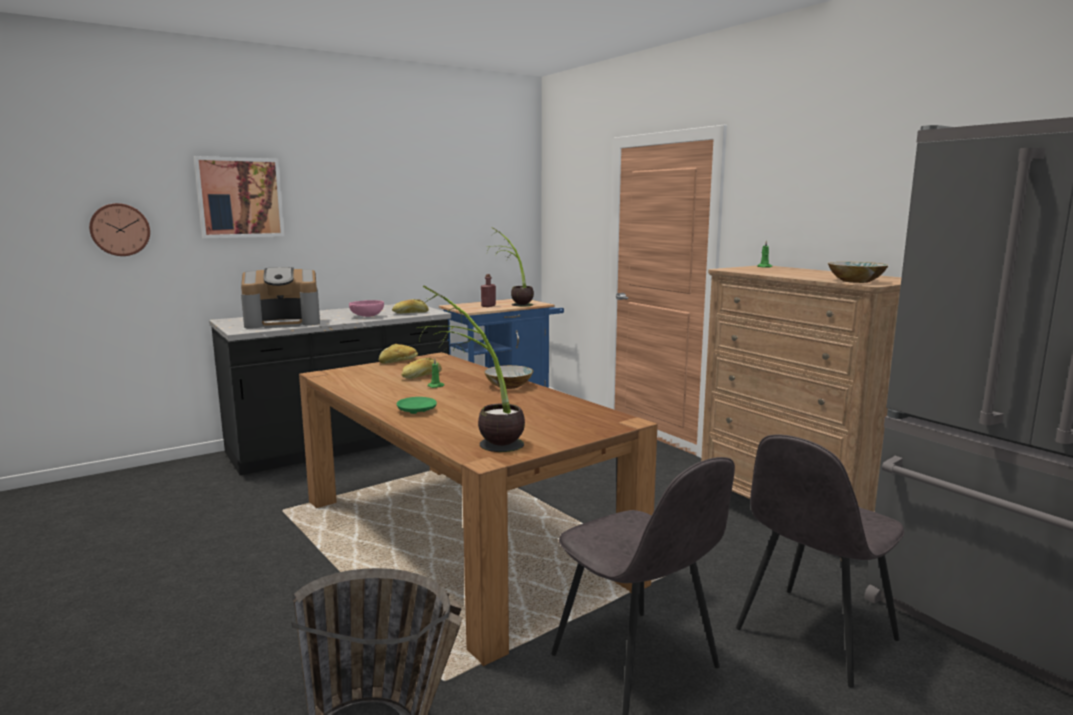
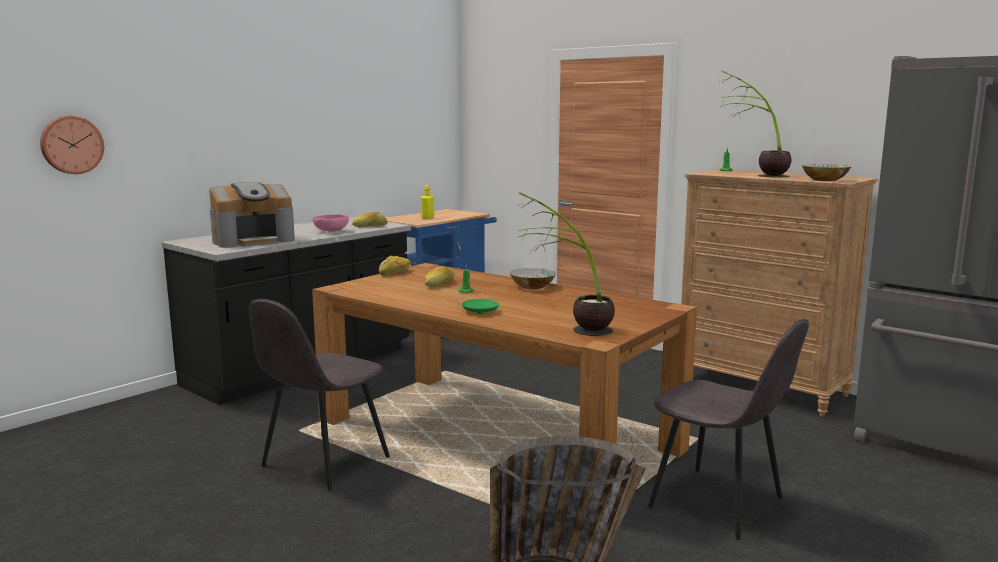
camera: 15 degrees left, 0 degrees up
(240, 197) = (190, 109): picture -> none
(488, 306) = (427, 217): red bottle -> yellow bottle
(513, 303) = (448, 214): potted plant -> potted plant (754, 175)
(813, 636) = (834, 468): grey chair -> grey chair (323, 463)

